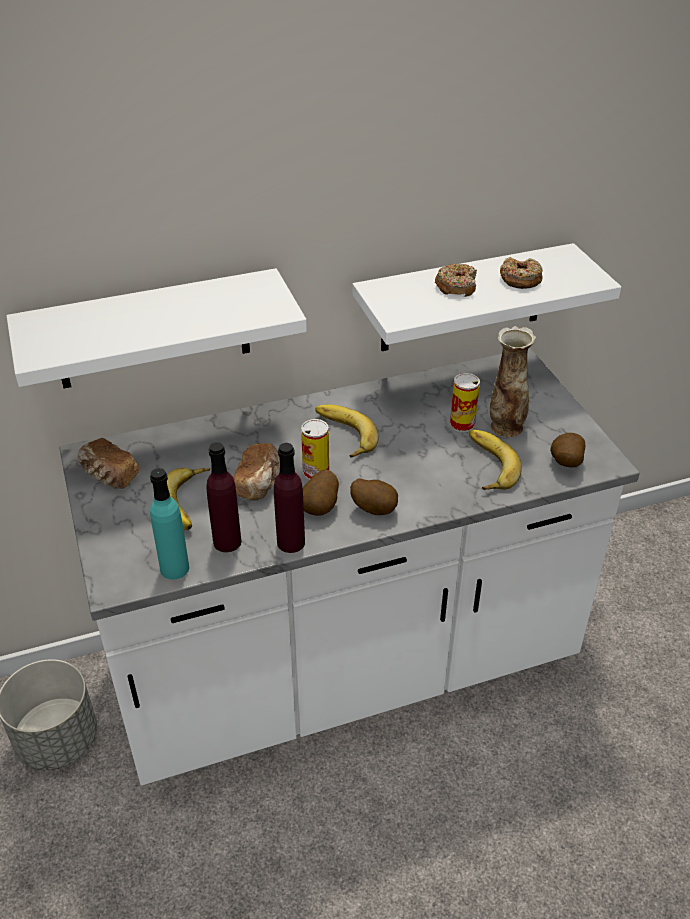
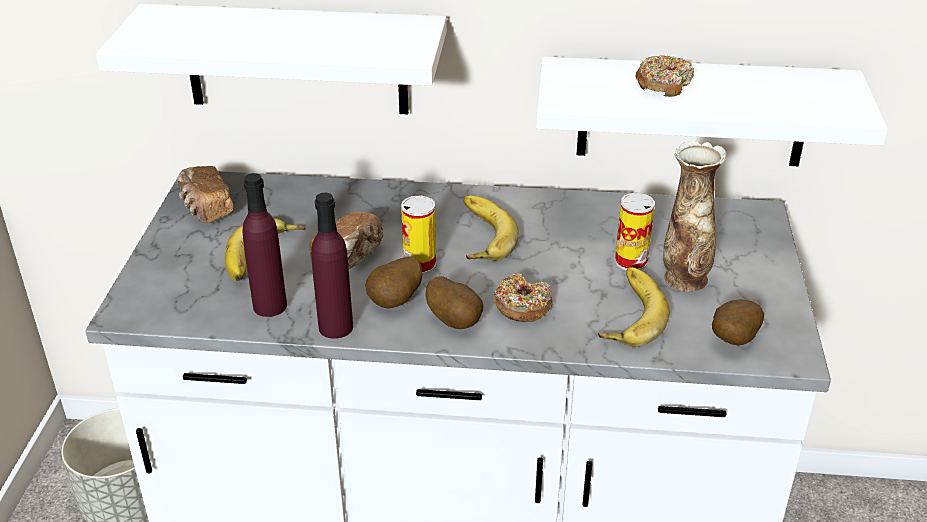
camera: 25 degrees right, 5 degrees down
(174, 568) = (197, 315): turquoise bottle -> none
(520, 279) = (752, 93): donut -> donut (522, 306)

